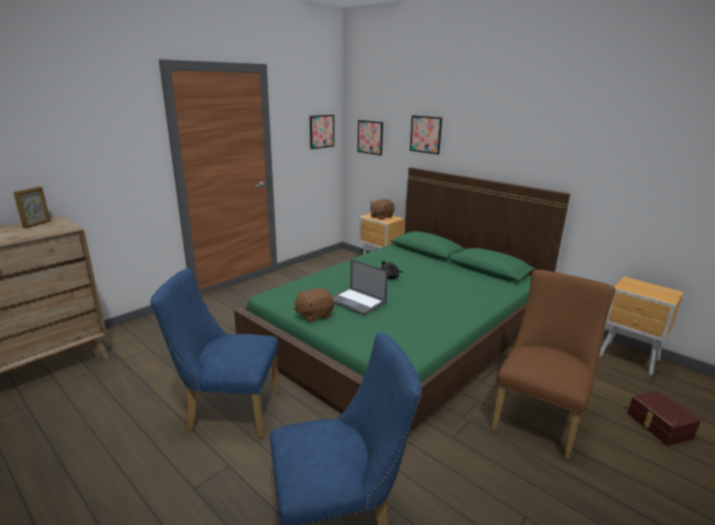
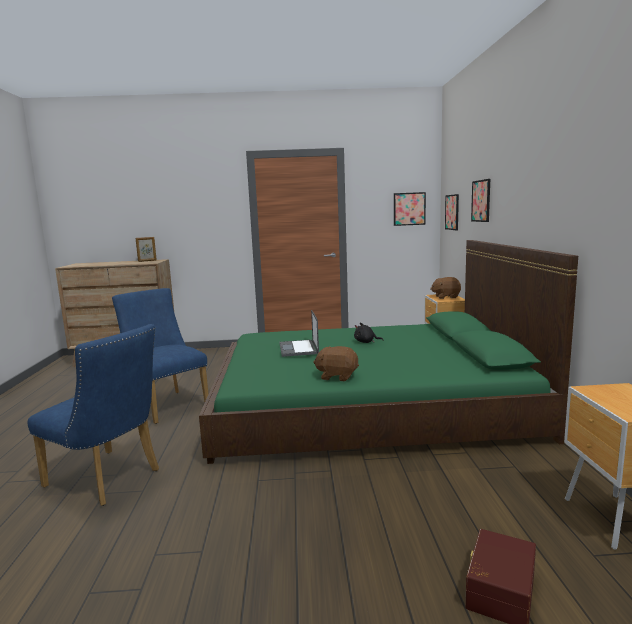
camera: 45 degrees right, 10 degrees down
(314, 315) = (253, 349): brown plush toy -> brown plush toy (337, 376)
(539, 417) = (362, 507): brown chair -> none

